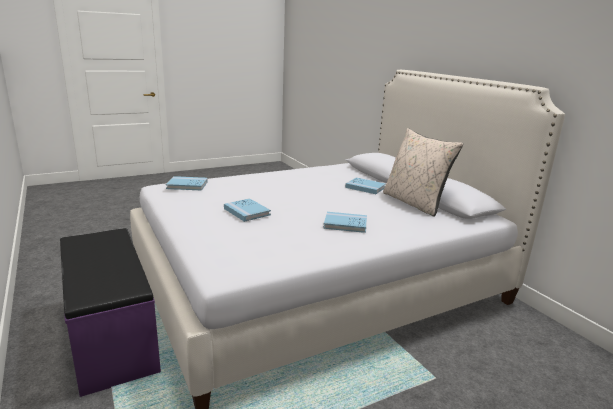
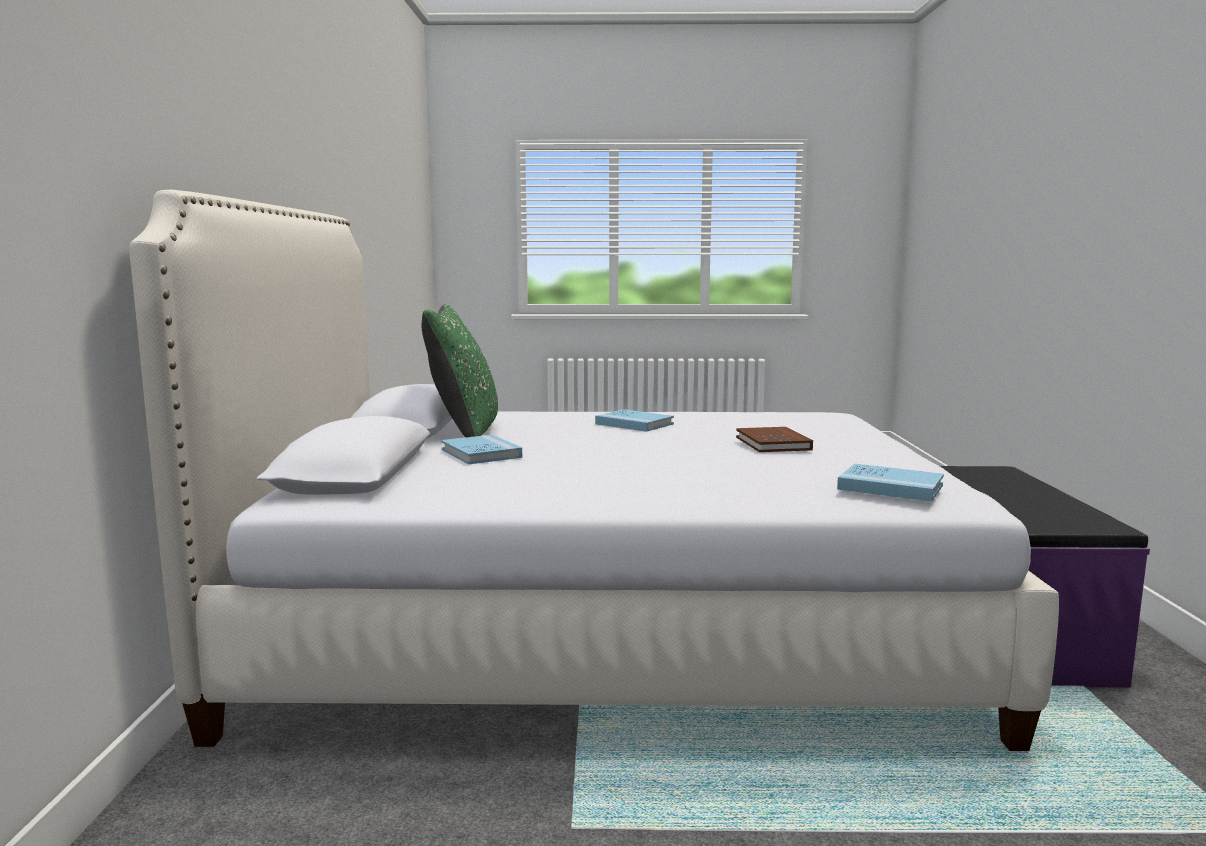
camera: 150 degrees left, 10 degrees down
(247, 211) = (773, 443): blue book -> brown book
(414, 203) = (464, 430): beige pillow -> green pillow

